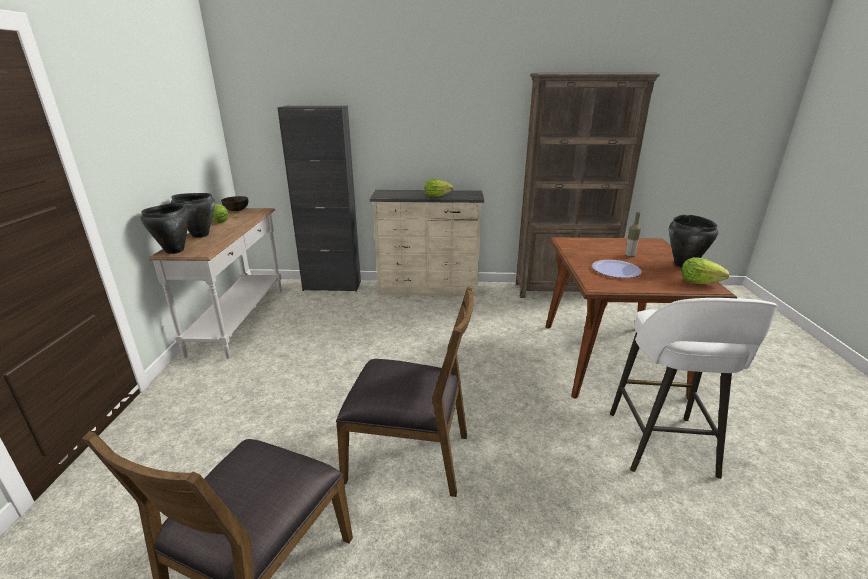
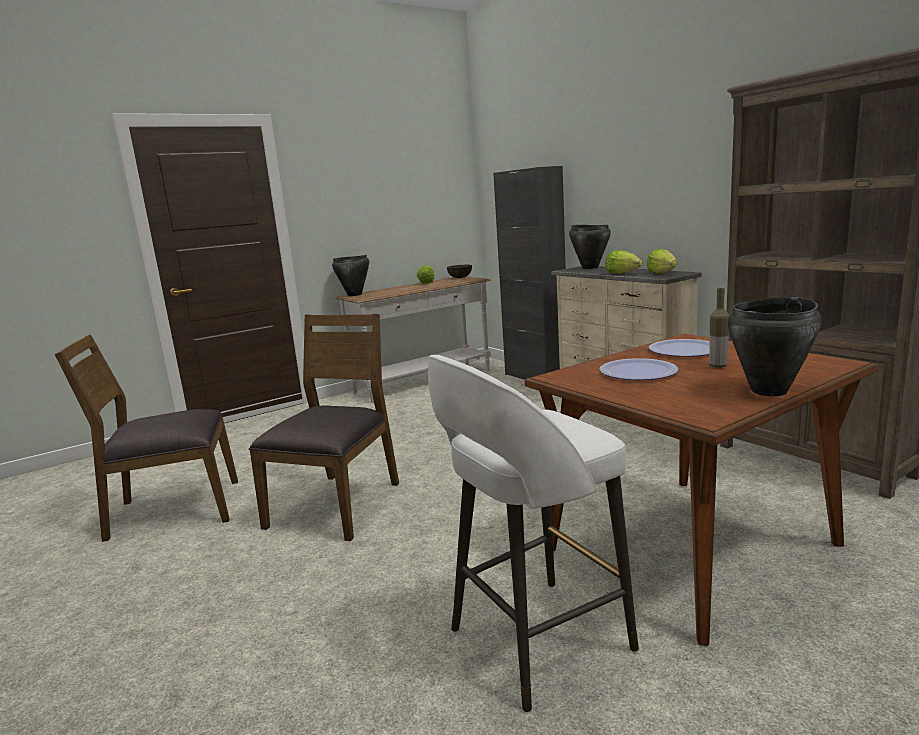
camera: 55 degrees right, 10 degrees down
(200, 235) = (392, 289): black cooking pot -> black cooking pot (590, 268)
(409, 455) = (337, 504): brown chair -> brown chair turned 135 degrees counterclockwise
(588, 249) = (684, 350): none -> plate
(698, 282) = (709, 408): lettuce -> lettuce (662, 273)

